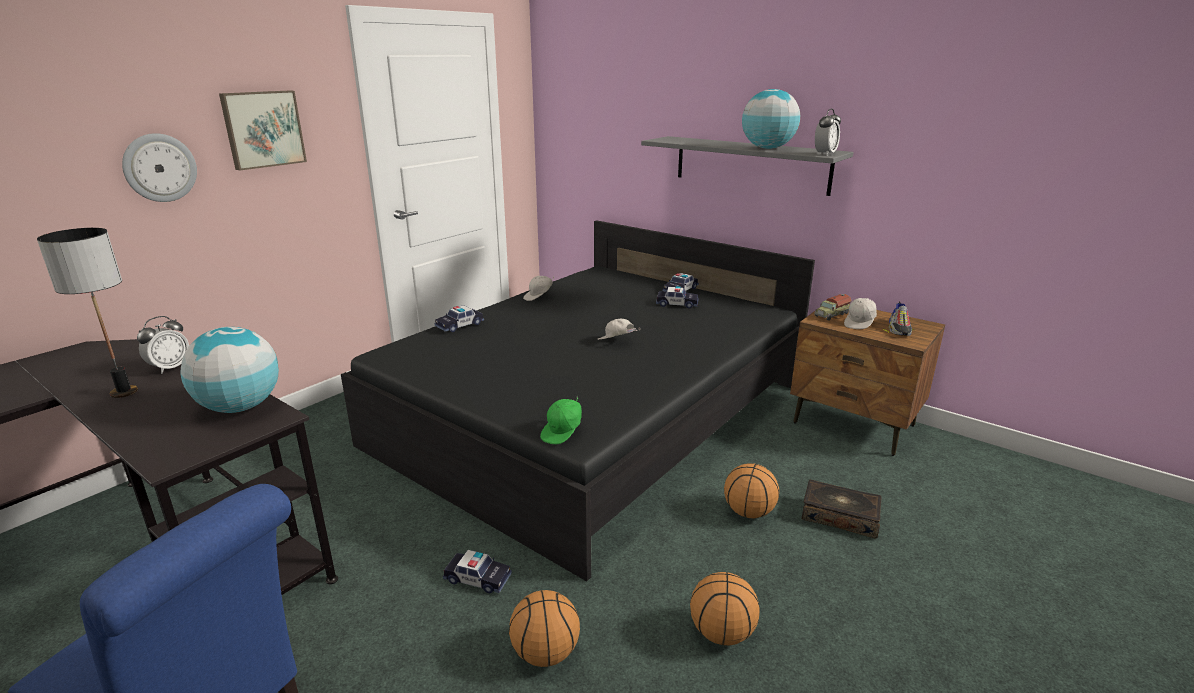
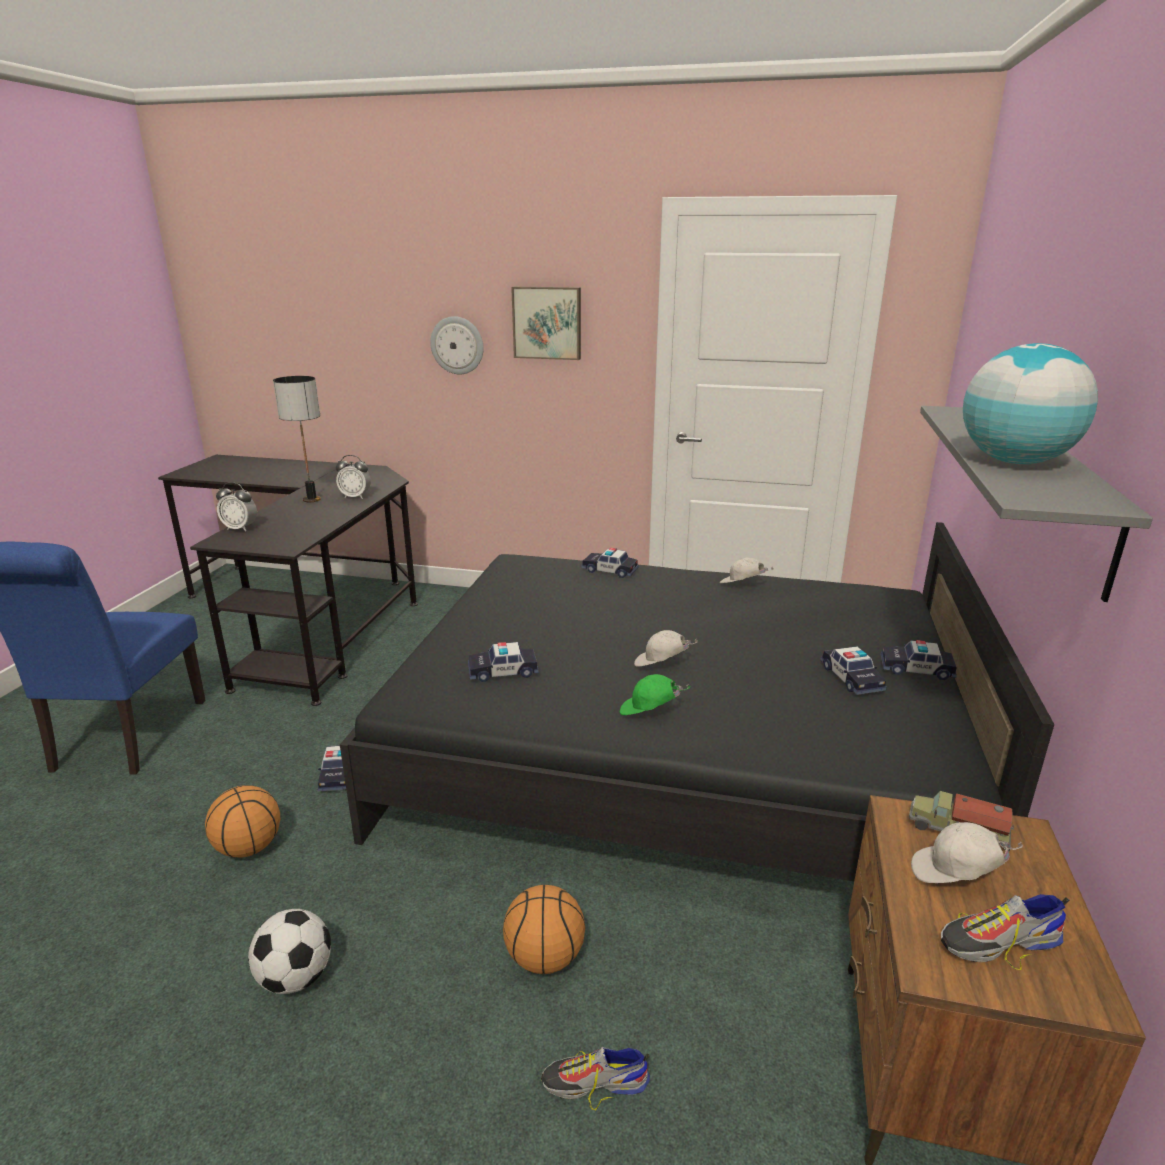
camera: 65 degrees right, 0 degrees up
(240, 407) = (300, 533): globe -> none
(563, 432) = (405, 688): green cap -> green cap (649, 712)
(577, 390) = (503, 671): none -> toy car
(616, 342) = (661, 664): white cap -> white cap turned 90 degrees counterclockwise
(721, 633) = (295, 977): basketball -> football
(825, 154) = (1038, 499): alarm clock -> alarm clock (240, 528)
(839, 516) = (595, 1082): book -> shoe

